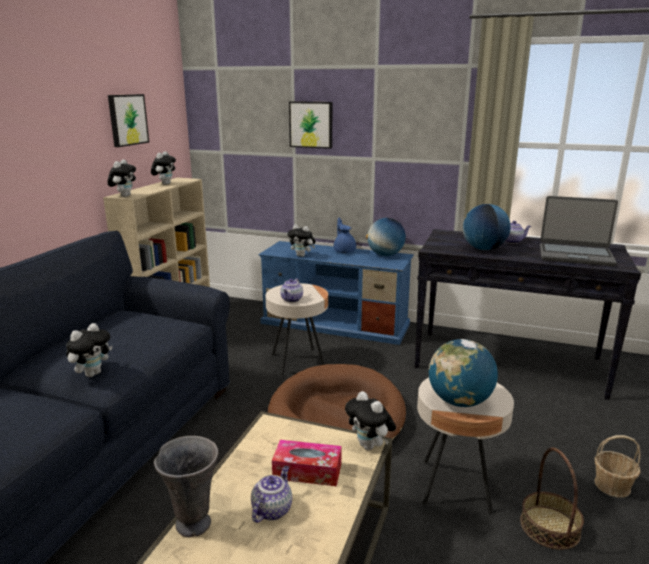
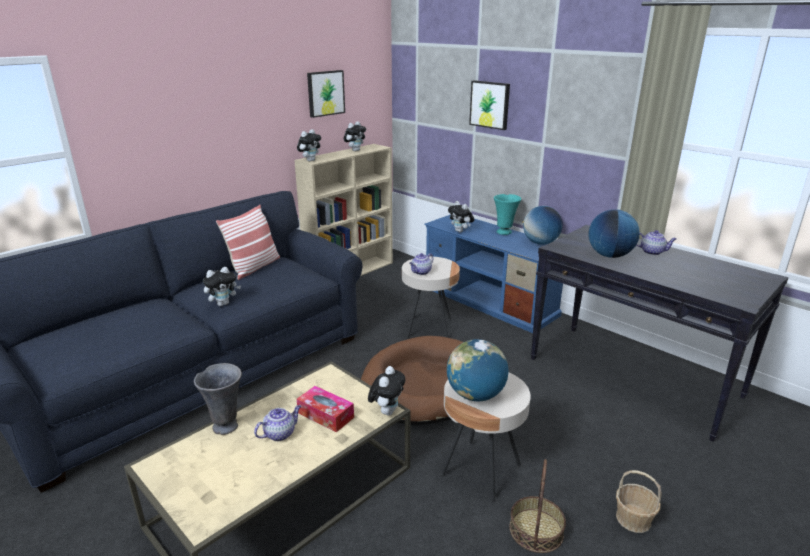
camera: 25 degrees right, 5 degrees up
(100, 326) = (254, 267): none -> pillow
(344, 251) = (504, 232): blue teapot -> turquoise vase
(370, 446) = (387, 411): plush toy -> plush toy turned 150 degrees counterclockwise
(575, 255) = (705, 280): laptop -> none

